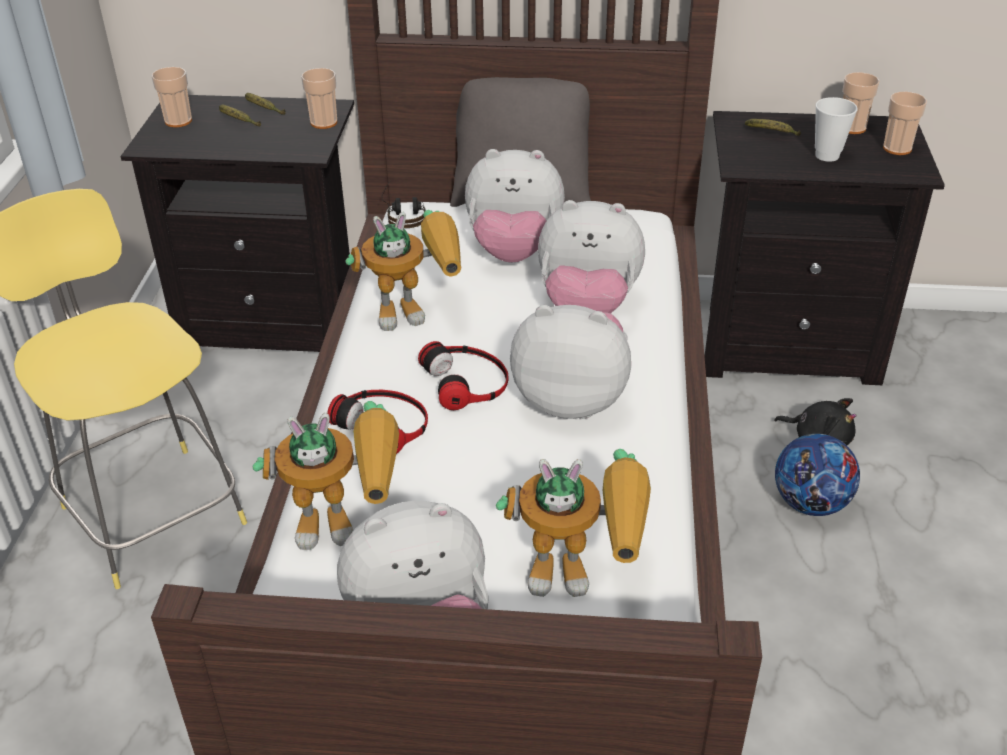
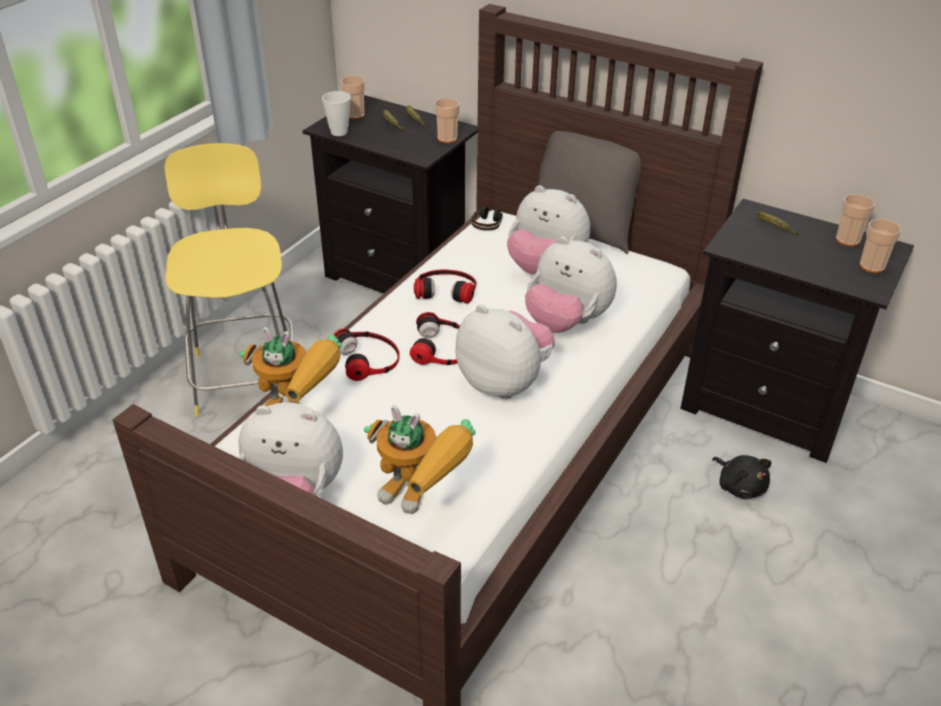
camera: 25 degrees right, 0 degrees up
(417, 310) = (446, 289): toy robot -> headphones
(810, 503) = (698, 530): football -> none
(827, 155) = (805, 256): cup -> cup (339, 132)

